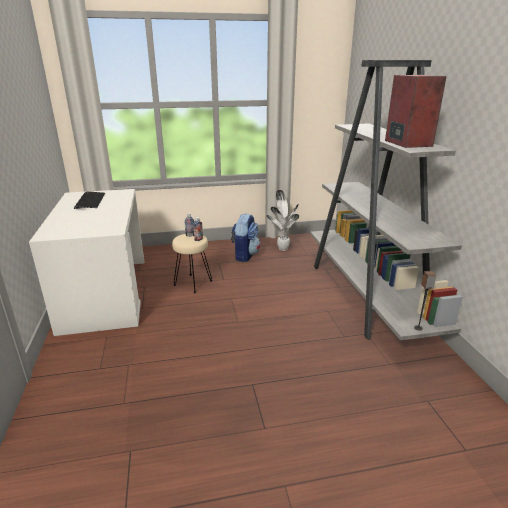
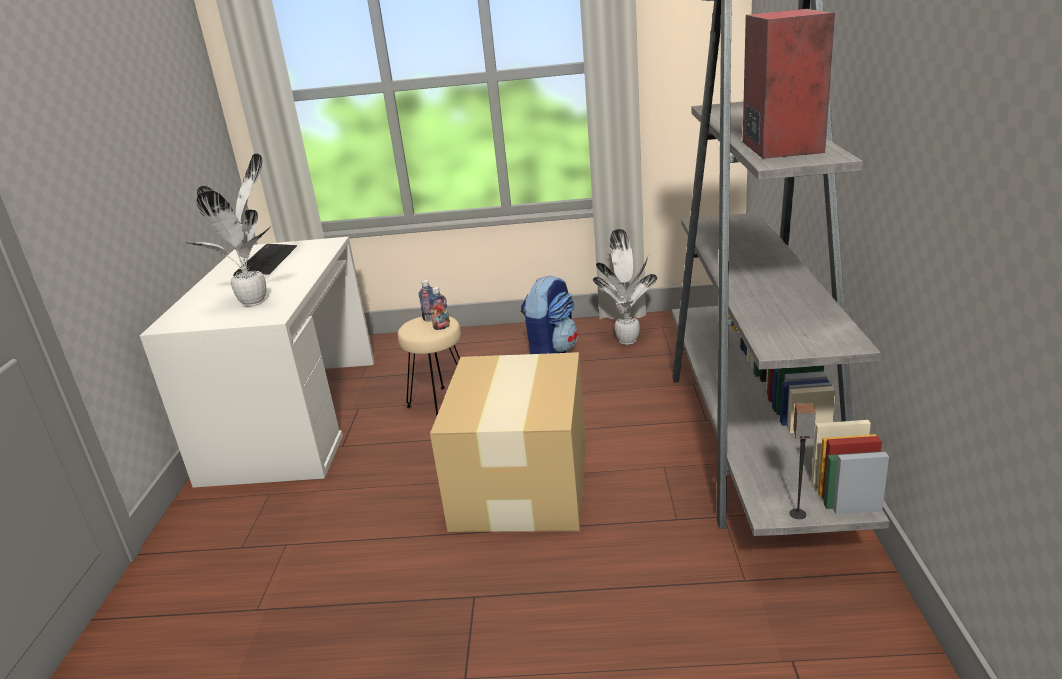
camera: 15 degrees right, 0 degrees up
(97, 222) = (256, 301): none -> potted plant
(254, 324) = (520, 485): none -> cardboard box

